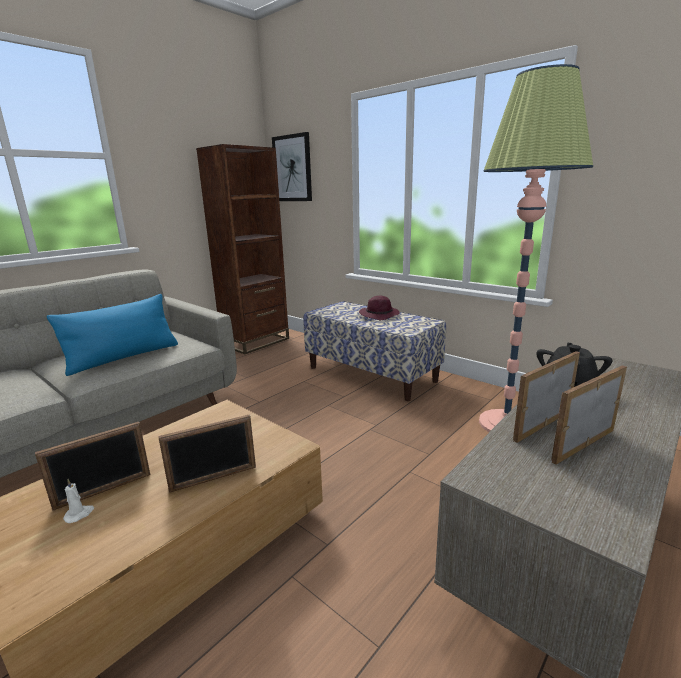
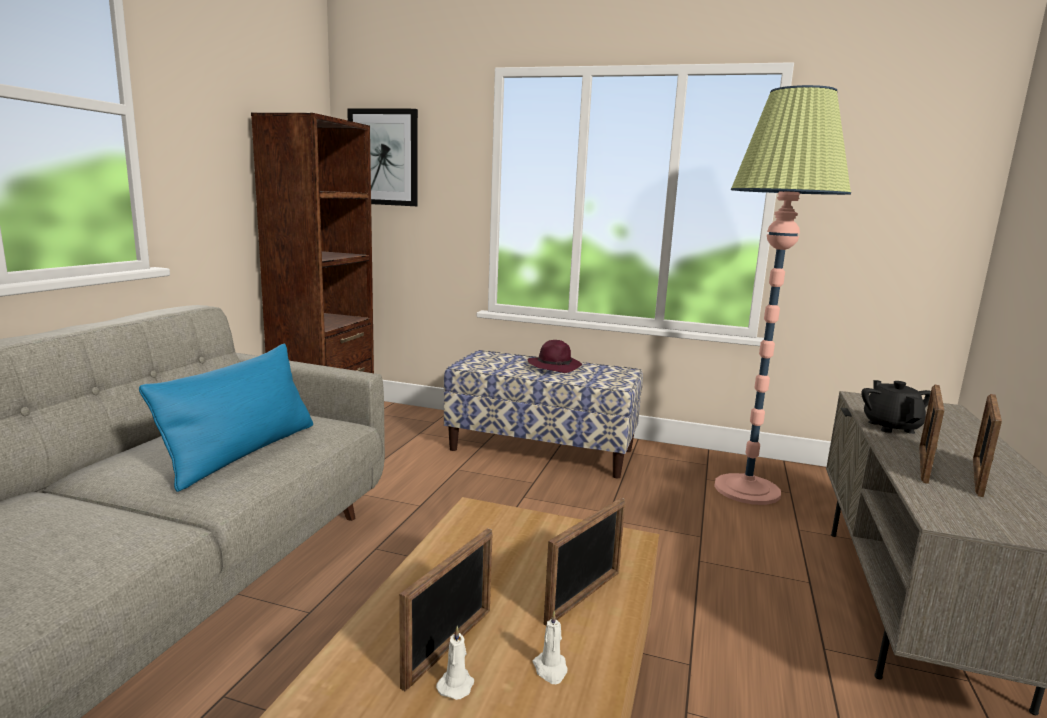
camera: 25 degrees left, 5 degrees down
(136, 520) = (551, 669): none -> white candle

